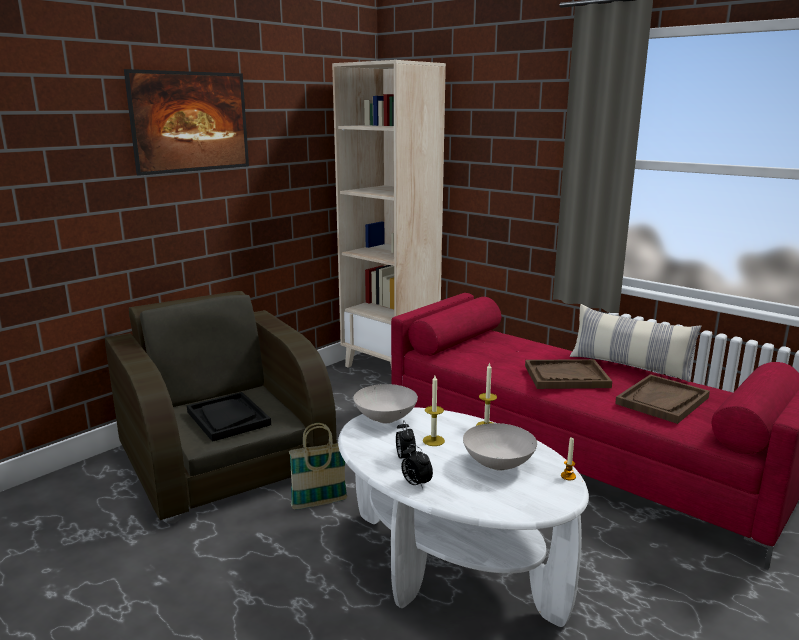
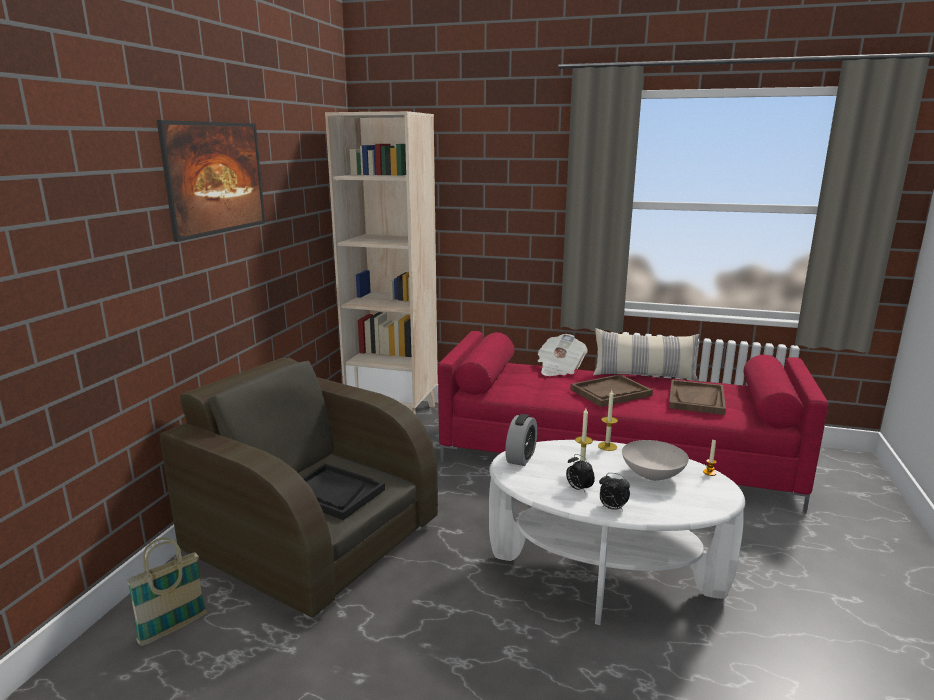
camera: 25 degrees left, 0 degrees up
(319, 503) = (445, 556): basket -> basket (173, 628)
(386, 418) = (521, 457): white bowl -> alarm clock
(539, 344) = (559, 369): none -> newspaper

